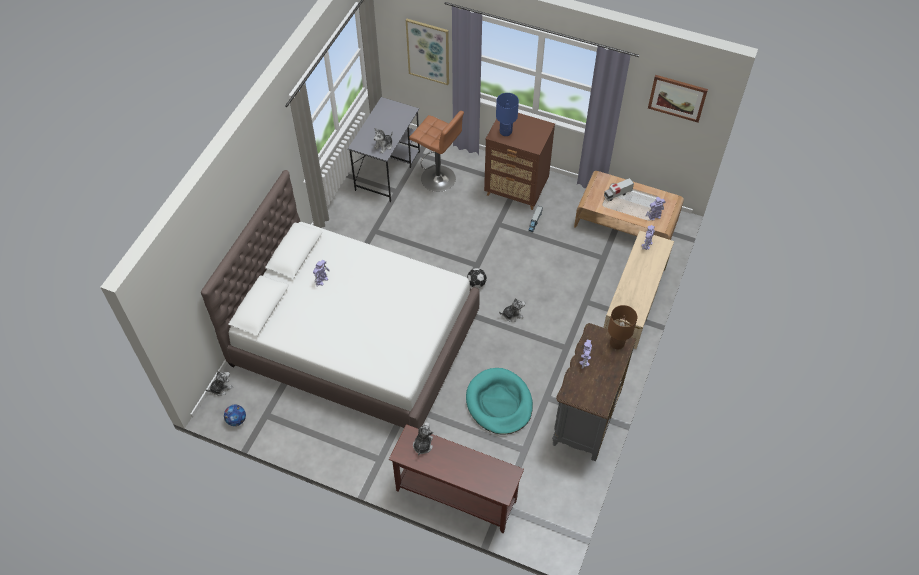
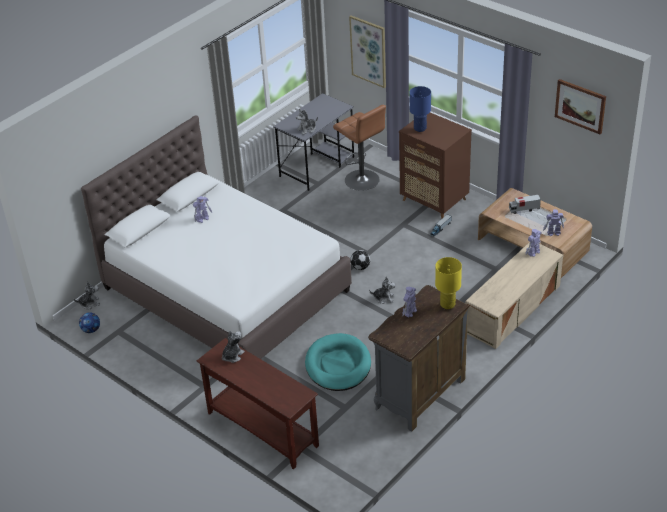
camera: 20 degrees right, 15 degrees down
(617, 344) = (448, 305): brown table lamp -> yellow table lamp

